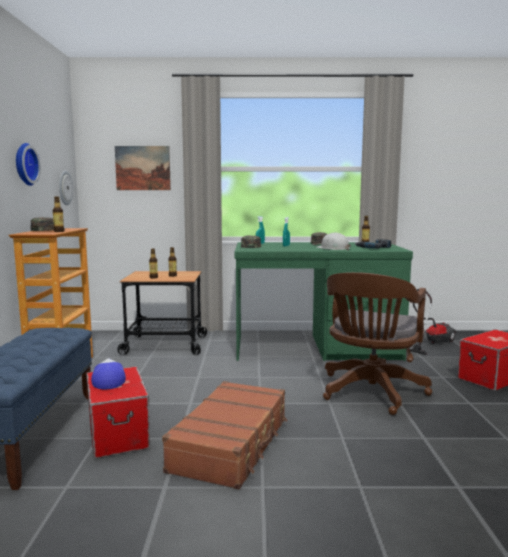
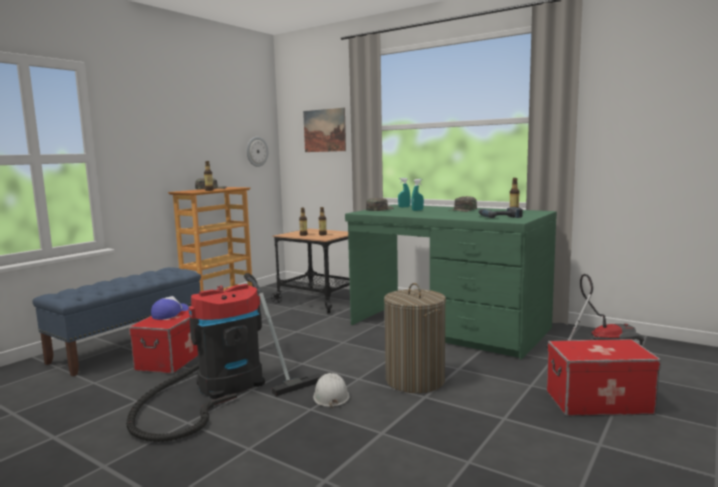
camera: 35 degrees right, 0 degrees up
(24, 164) = (196, 135): wall clock -> none
(231, 444) = (224, 387): brown suitcase -> vacuum cleaner
(333, 248) = (448, 215): white hard hat -> white hard hat (330, 396)
(370, 393) = (415, 380): brown office chair -> laundry basket

